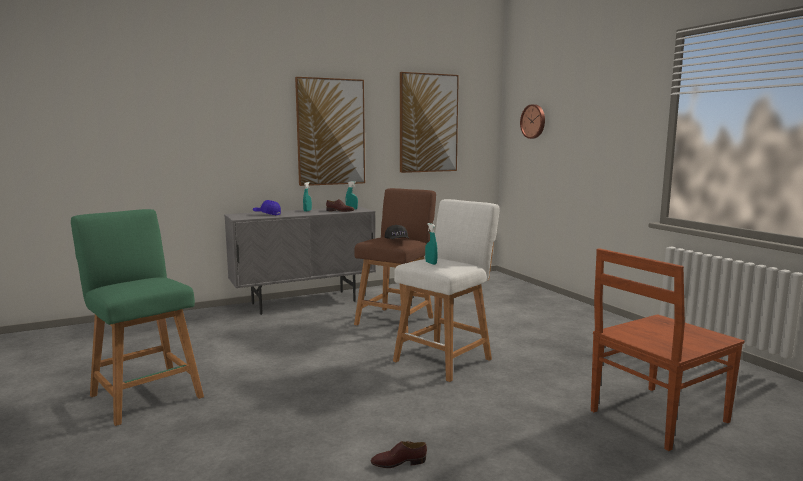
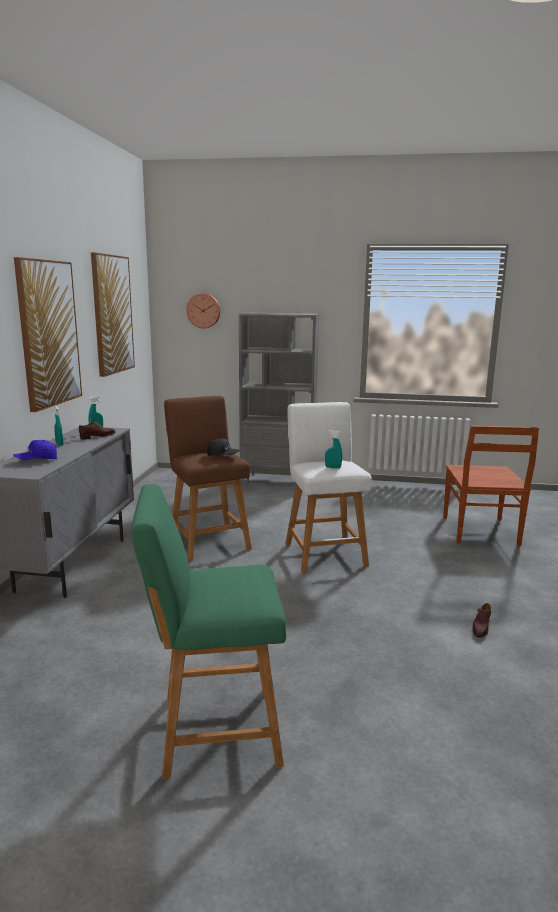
camera: 55 degrees left, 5 degrees up
(566, 304) = (278, 480): none -> grey bookcase

